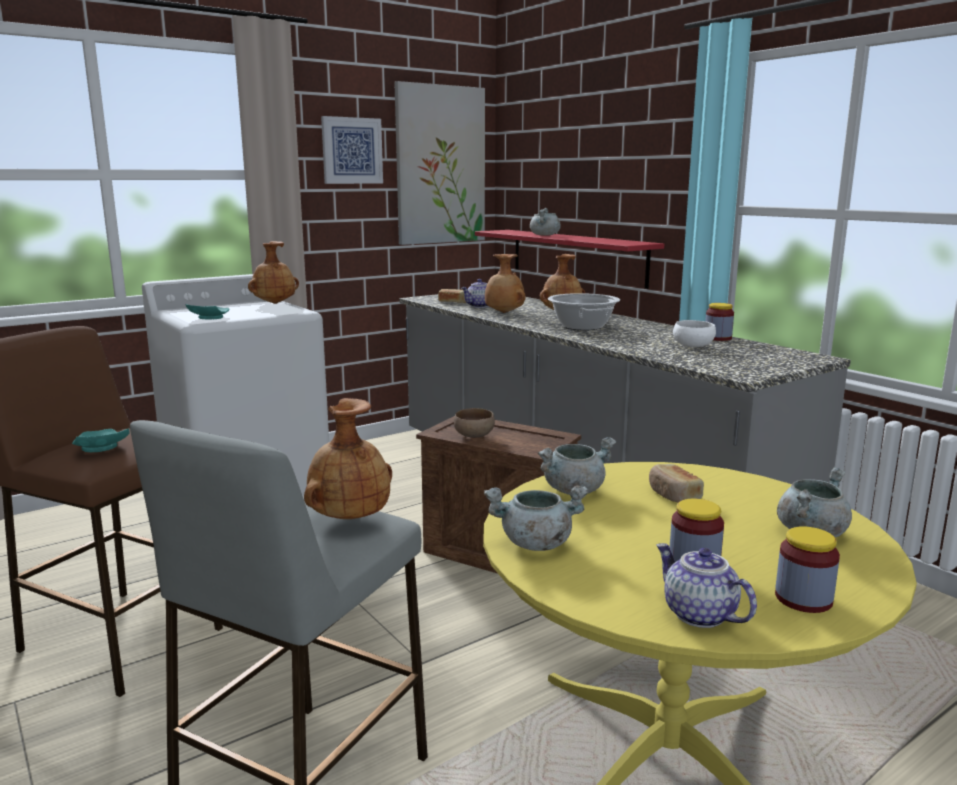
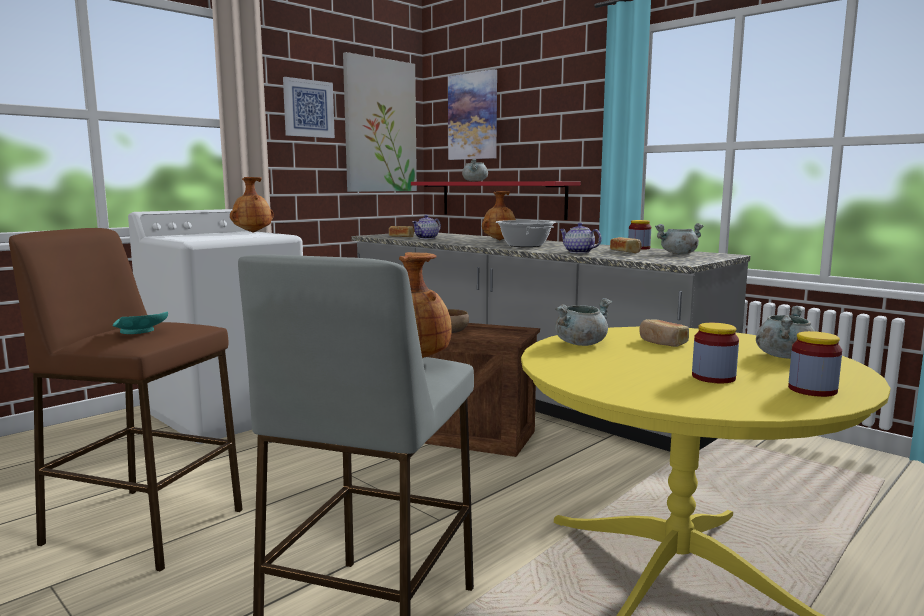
camera: 10 degrees left, 5 degrees down
(208, 318) = (201, 239): turquoise plate -> none
(503, 313) = (451, 241): brown vase -> none
(535, 544) = (577, 373): grey cooking pot -> grey cooking pot (678, 254)
(548, 154) = (473, 116): none -> picture
(693, 346) = (625, 252): white bowl -> bread
(697, 615) = (741, 403): teapot -> teapot (578, 252)

